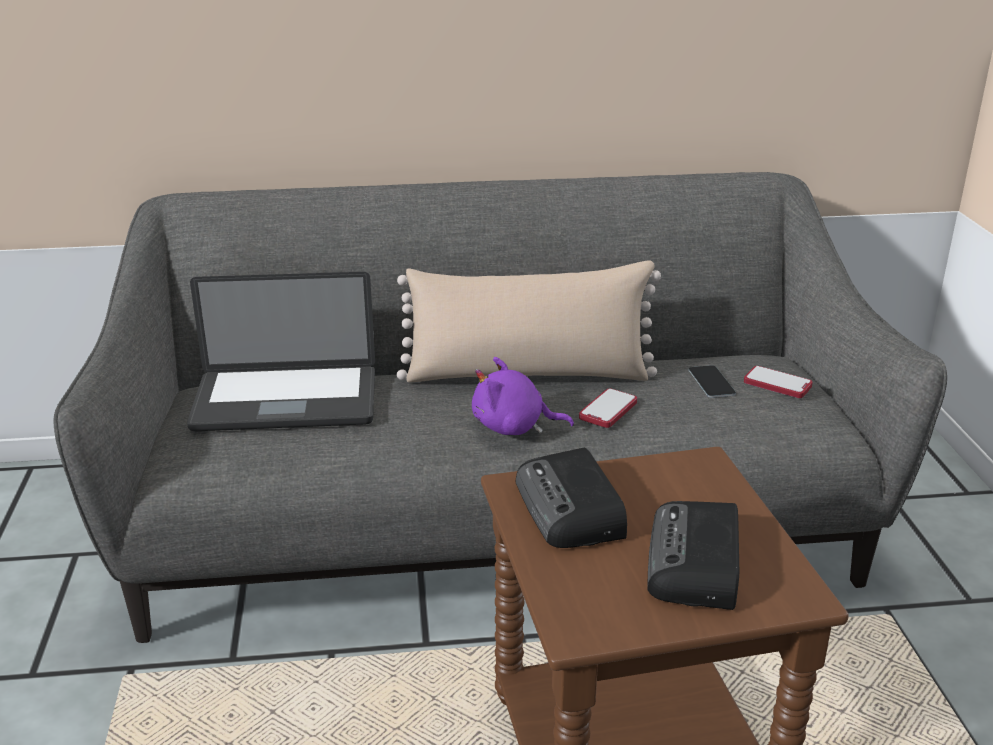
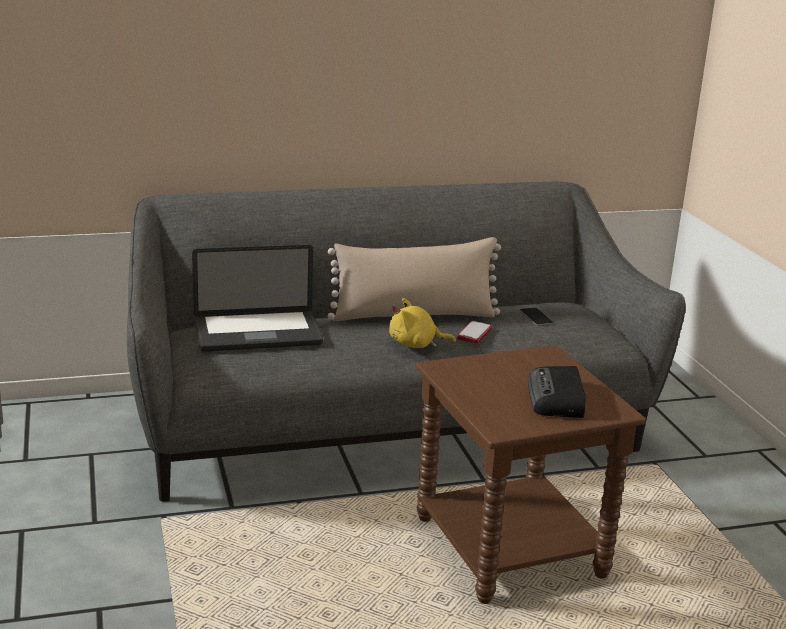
camera: 10 degrees left, 5 degrees down
(513, 427) = (416, 344): purple plush toy -> yellow plush toy
(571, 509) = (477, 377): radio -> none
(777, 384) = (578, 317): phone -> none

